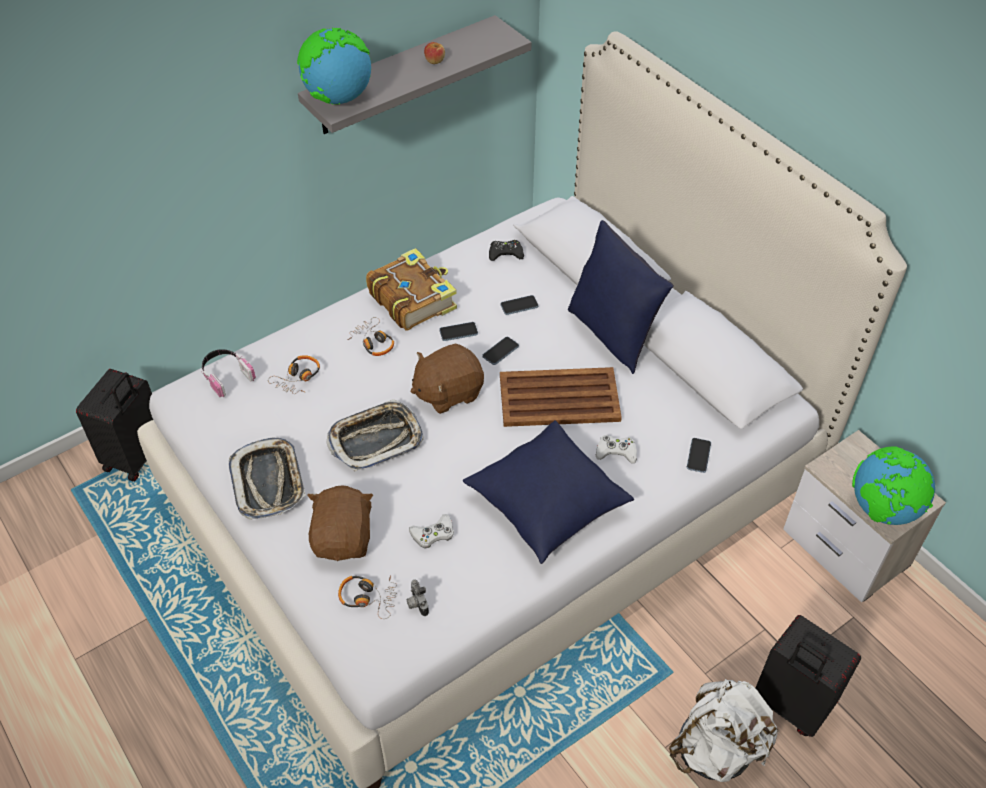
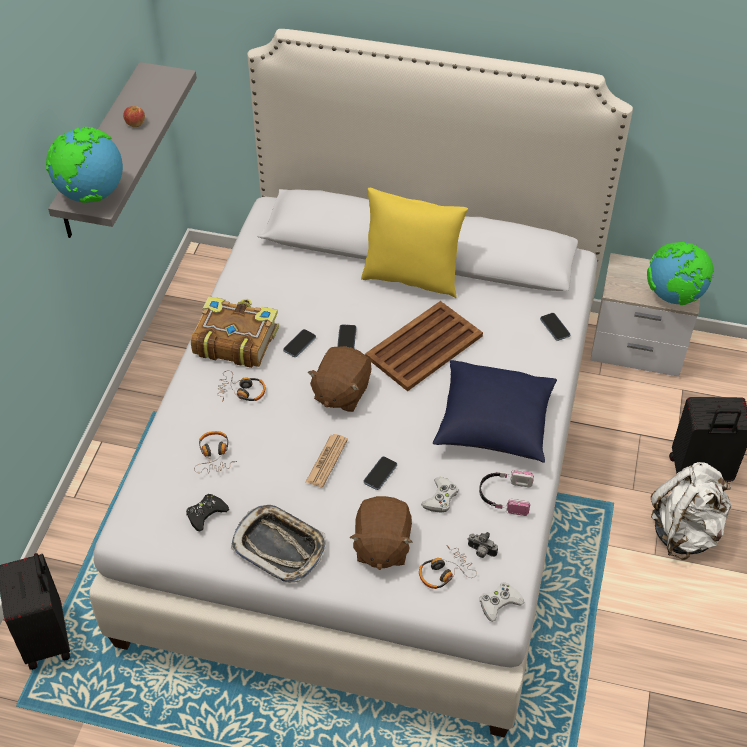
camera: 40 degrees left, 0 degrees up
(226, 375) = (150, 491): headphones -> headphones (504, 496)
(344, 538) = (381, 546): brown plush toy -> brown plush toy turned 135 degrees counterclockwise
(376, 439) = (326, 461): tray -> newspaper
(505, 253) = (269, 263): black game controller -> black game controller (206, 514)
(519, 306) = (323, 297): phone -> phone (380, 474)
(612, 334) = (411, 278): blue pillow -> yellow pillow
(616, 452) = (500, 359): white game controller -> white game controller (499, 603)

